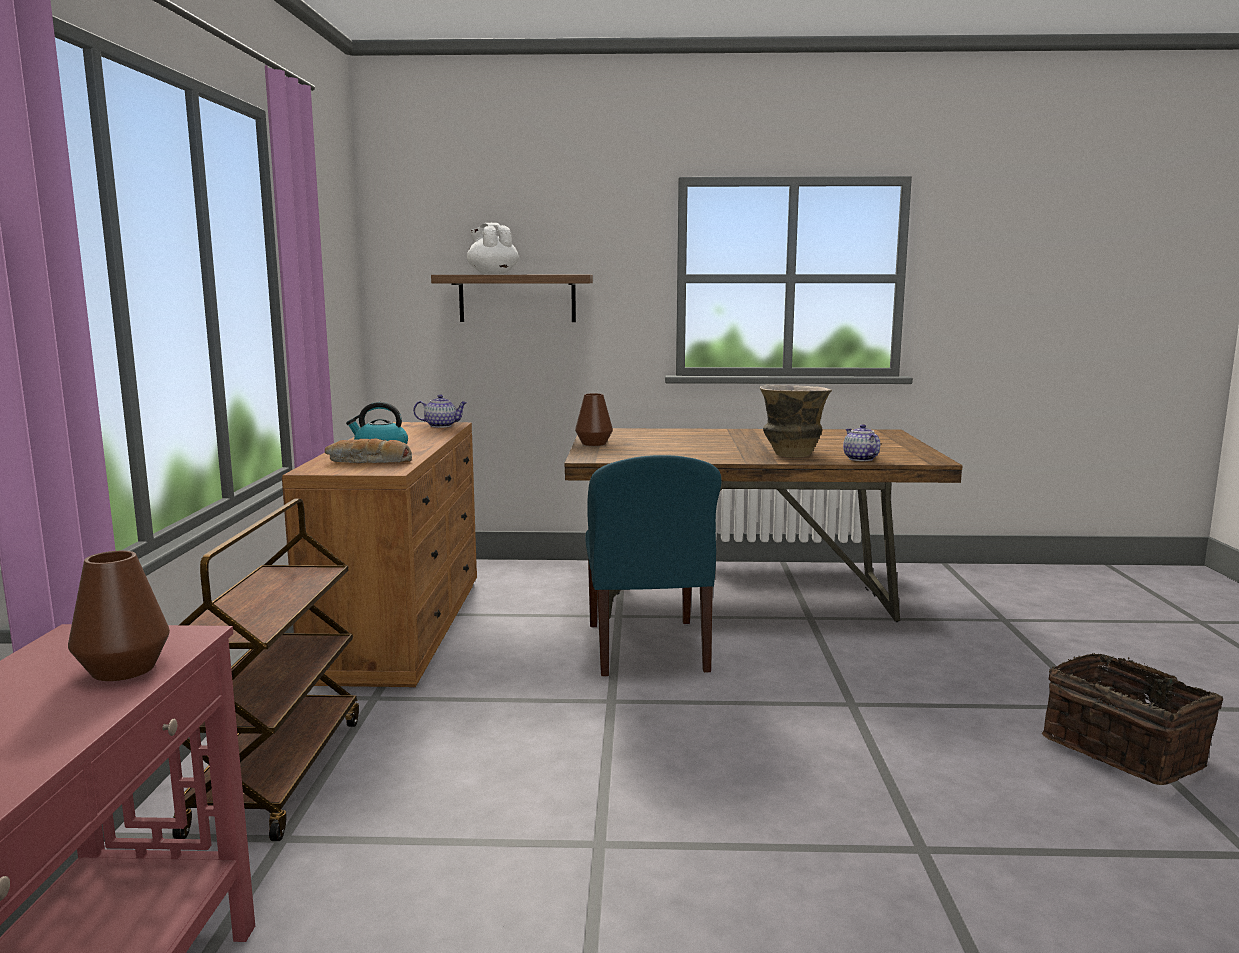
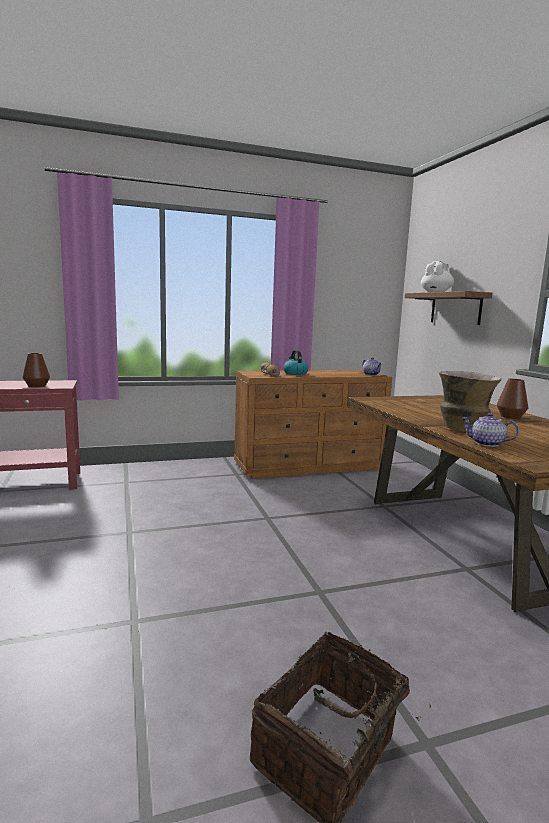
camera: 70 degrees right, 0 degrees up
(276, 773) = (169, 472): brown cart -> none
(594, 443) = (411, 398): brown vase -> brown vase (510, 416)
(647, 649) = (342, 519): blue chair -> none
(859, 459) = (486, 444): teapot -> teapot turned 120 degrees counterclockwise

